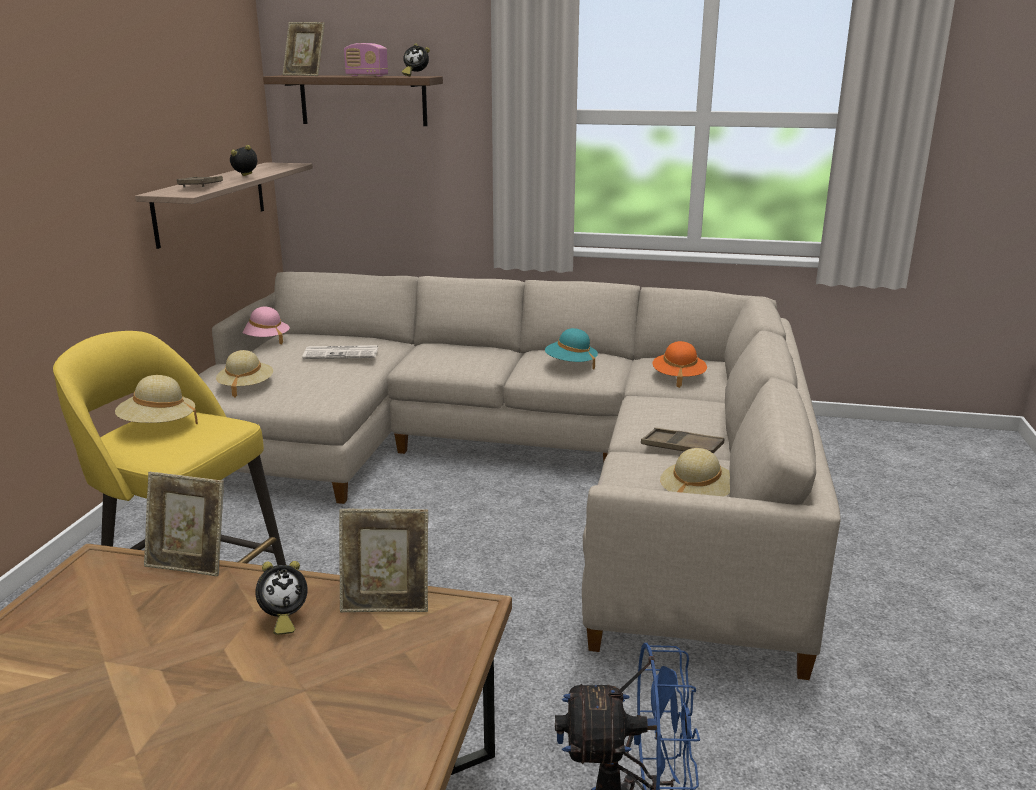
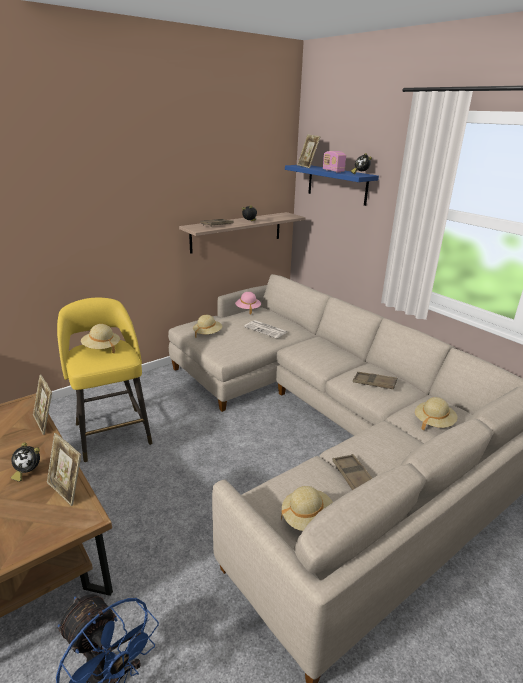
camera: 40 degrees right, 5 degrees up
(363, 100) = (337, 184): brown shelf -> blue shelf
(570, 364) = (374, 383): turquoise hat -> brown tray
(678, 378) = (433, 422): orange hat -> beige hat

